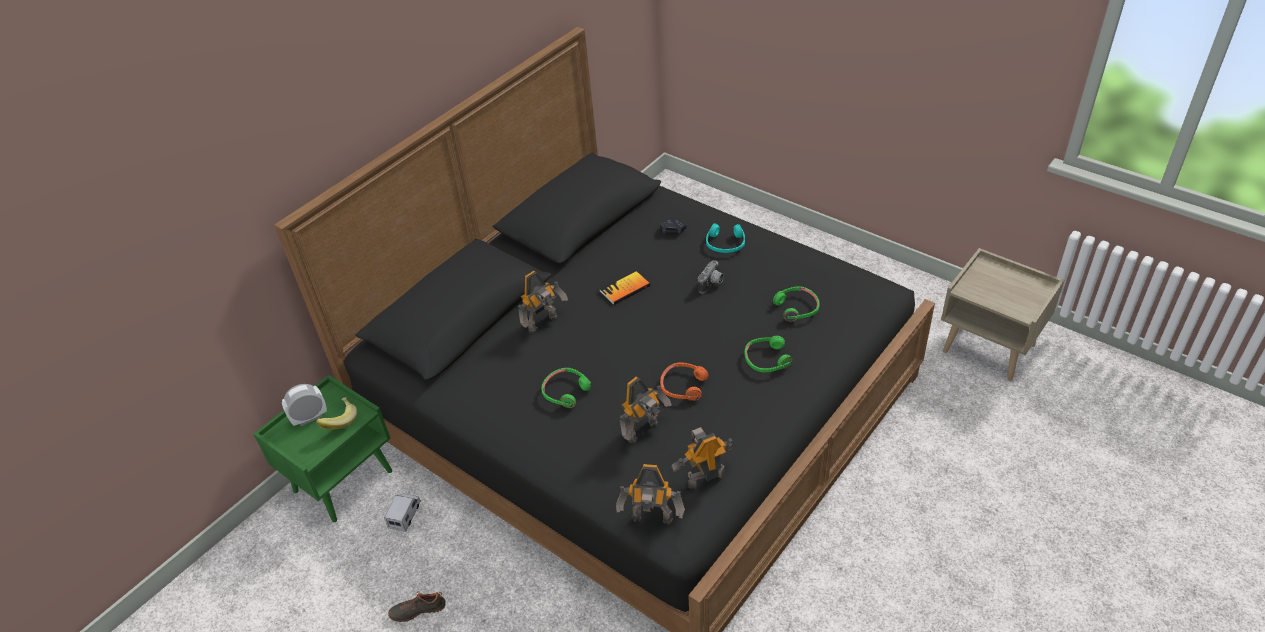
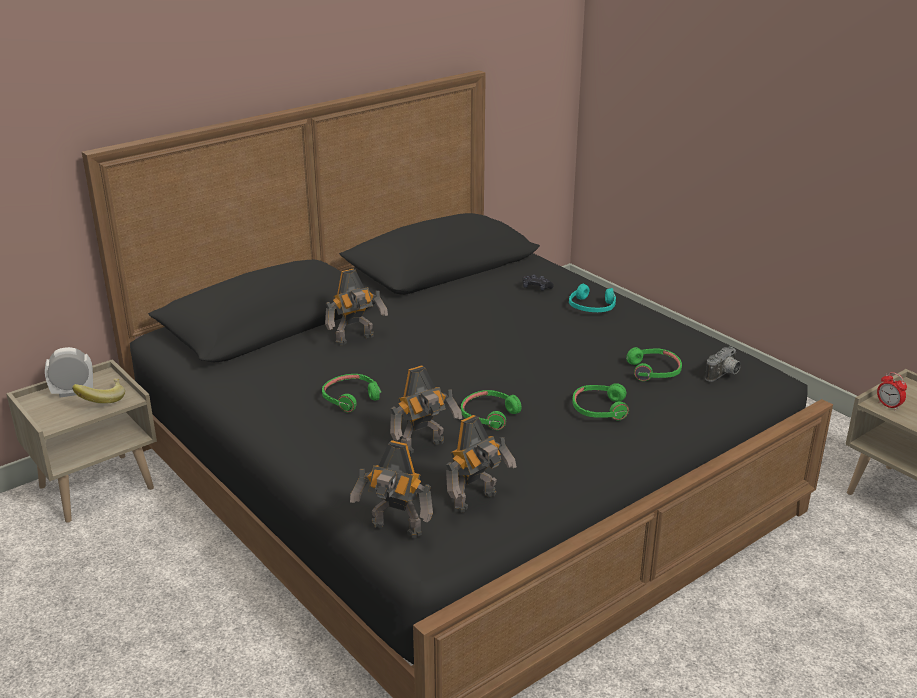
camera: 10 degrees right, 15 degrees down
(343, 480) = (97, 486): green nightstand -> beige nightstand
(405, 515) = (146, 531): toy truck -> none
(418, 609) = (114, 623): black shoe -> none
(624, 288) = (460, 325): book -> none
(683, 386) = (489, 415): orange headphones -> green headphones
(704, 478) = (477, 501): toy robot -> toy robot turned 150 degrees clockwise
(712, 284) = (562, 336): camera -> camera (724, 375)
(973, 289) = (888, 405): none -> alarm clock

